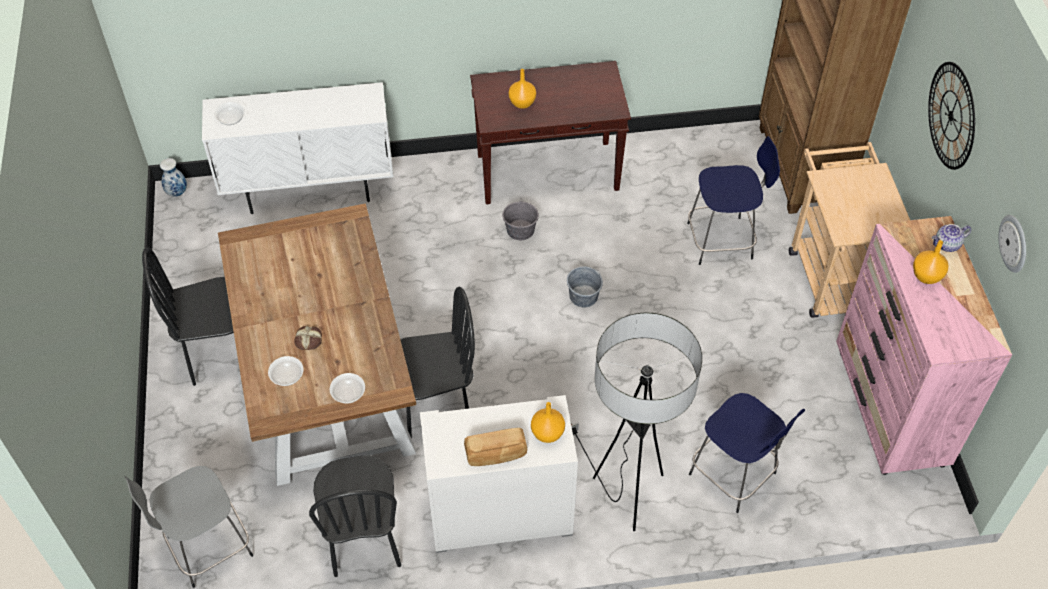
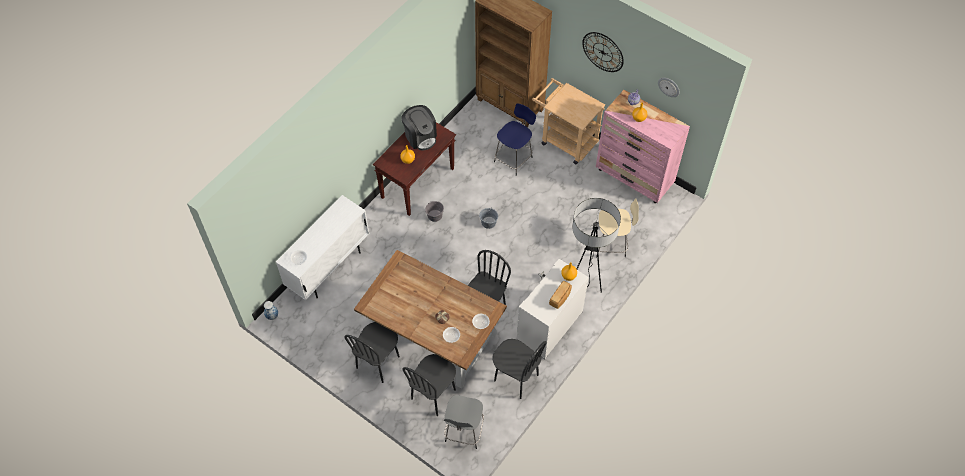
camera: 45 degrees left, 5 degrees up
(232, 460) = (433, 394): none -> black chair
(576, 86) = (420, 136): none -> coffee machine
(735, 476) = (611, 244): blue stool -> beige stool

